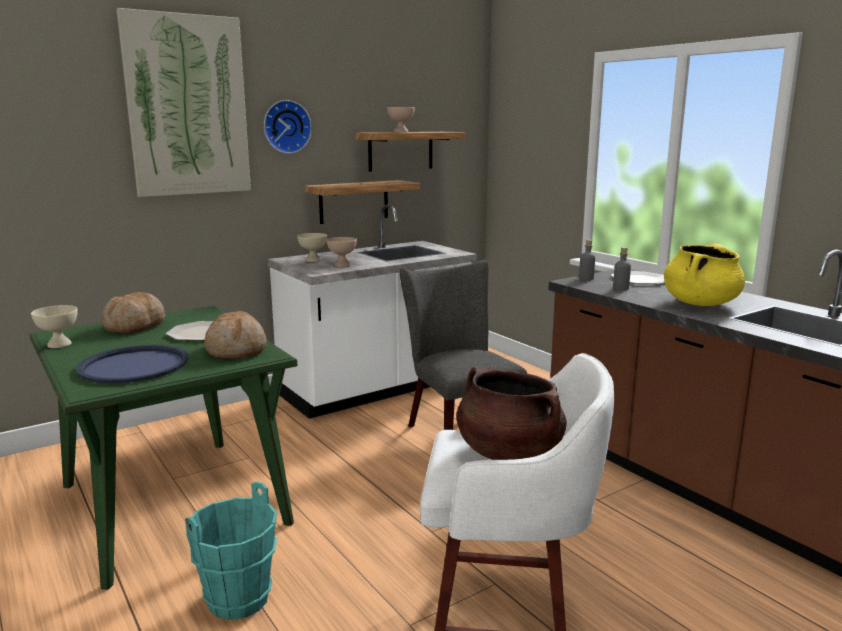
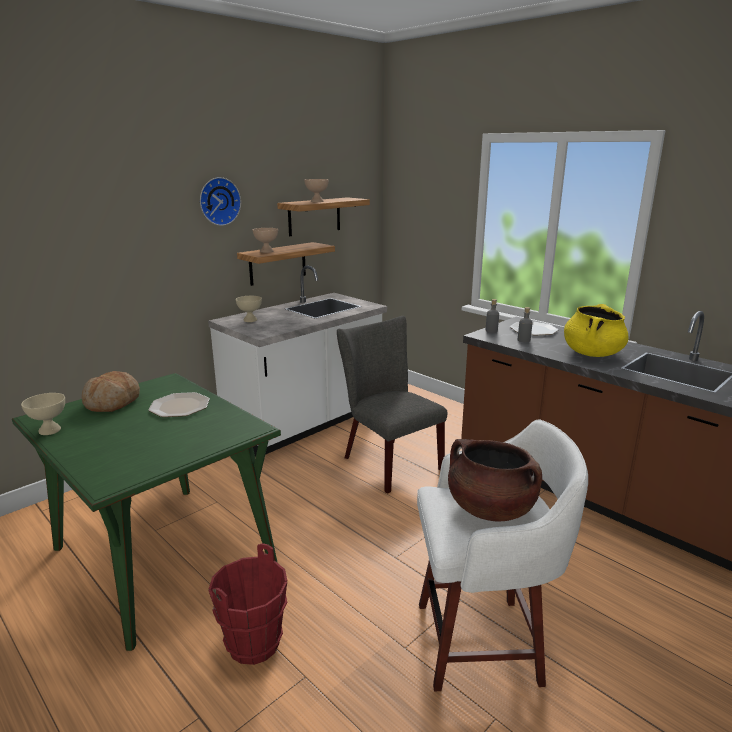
camera: 10 degrees left, 5 degrees up
(134, 365) = (135, 450): blue tray -> none
(187, 106) = (131, 187): picture -> none
(236, 350) = (221, 424): bread -> none
(239, 599) = (254, 644): turquoise bucket -> red bucket
(343, 265) = (280, 325): beige bowl -> beige bowl (267, 251)

